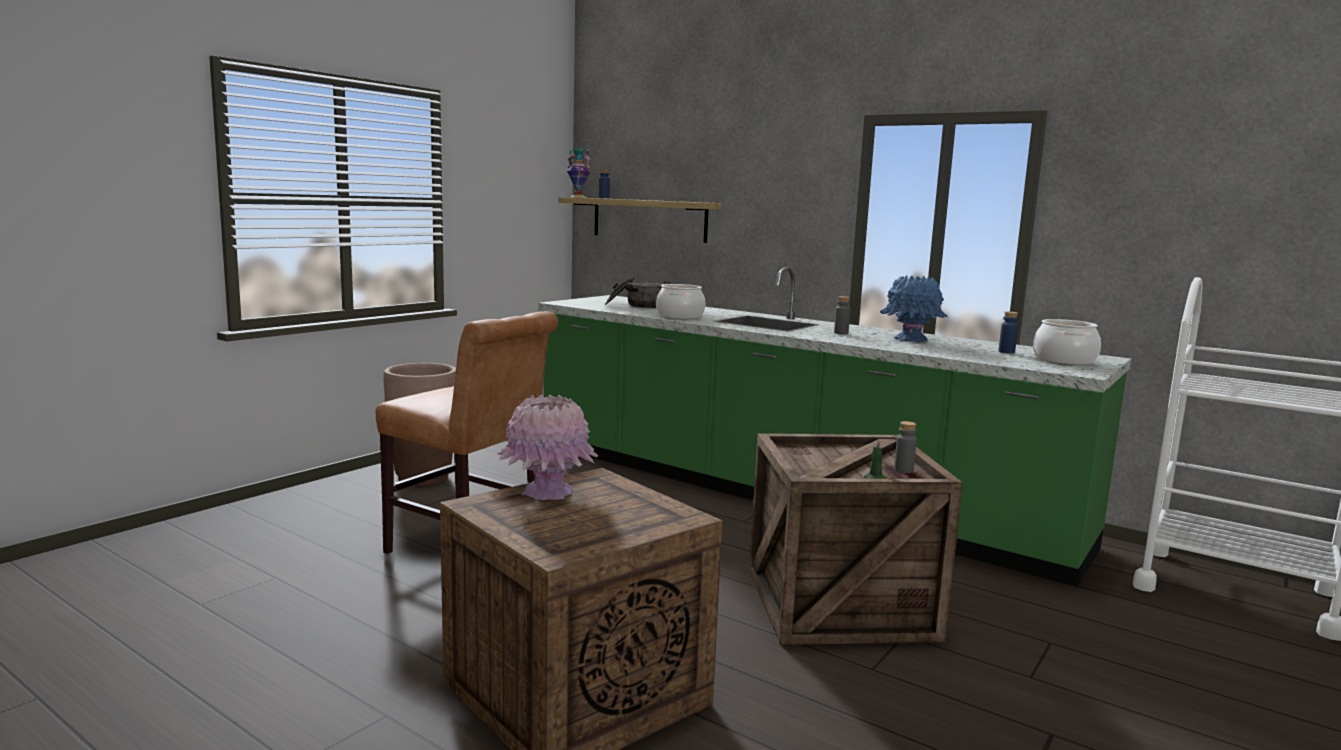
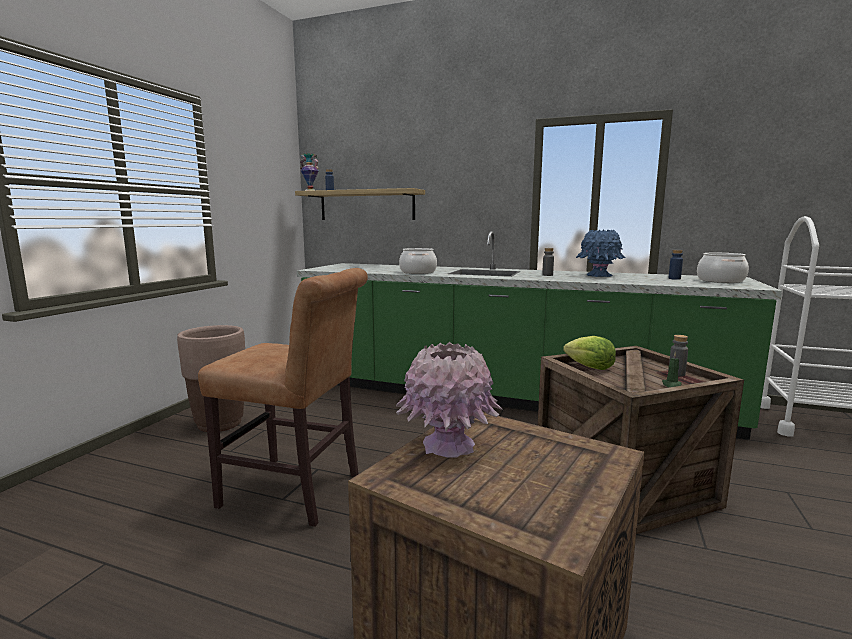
camera: 15 degrees left, 0 degrees up
(637, 305) = (374, 268): cooking pot -> none
(808, 451) = (589, 367): none -> lettuce

